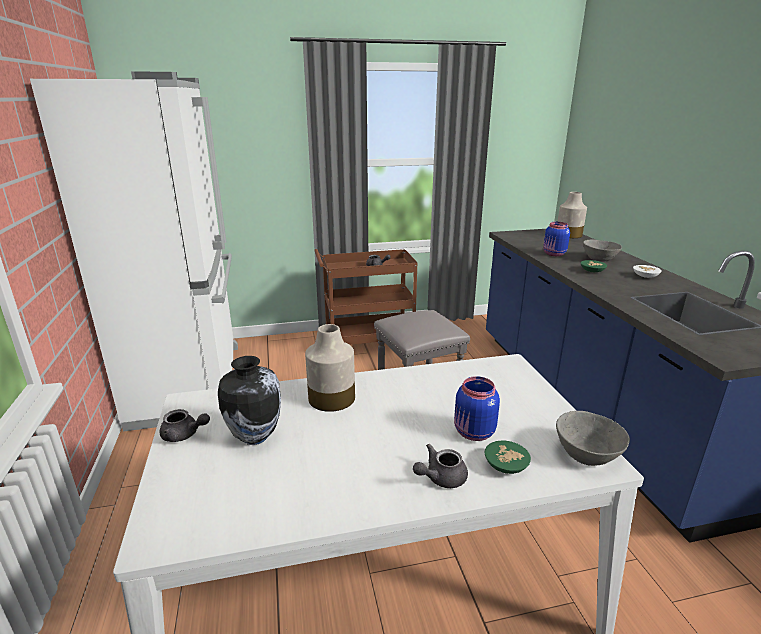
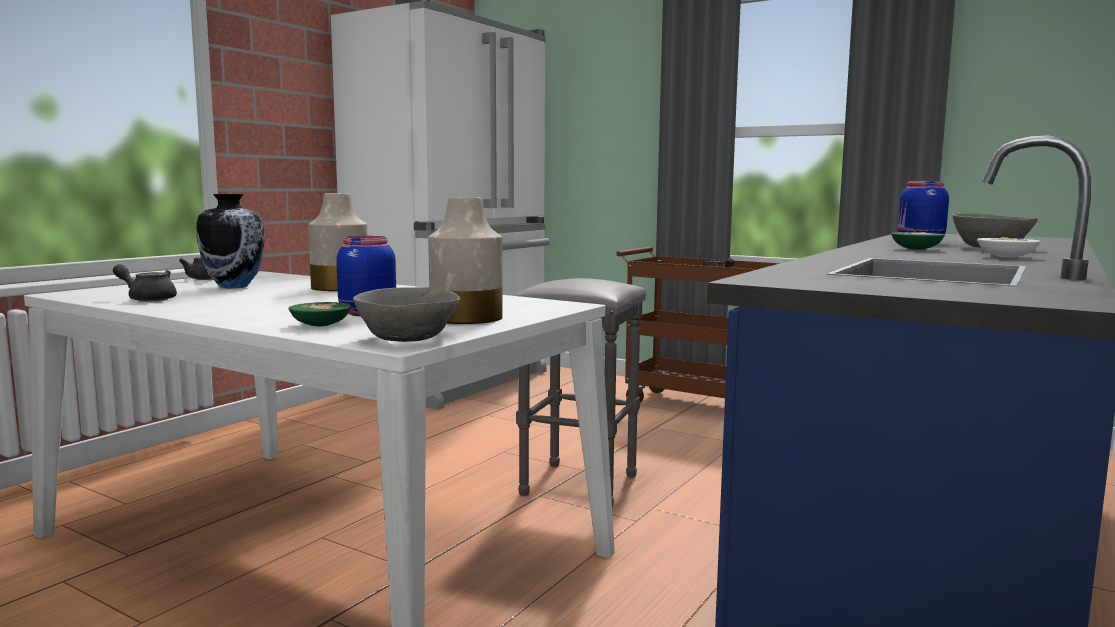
camera: 45 degrees right, 15 degrees down
(440, 478) = (257, 316): grey teapot -> grey teapot (148, 299)
(569, 235) = (1048, 239): beige vase -> beige vase (466, 317)

